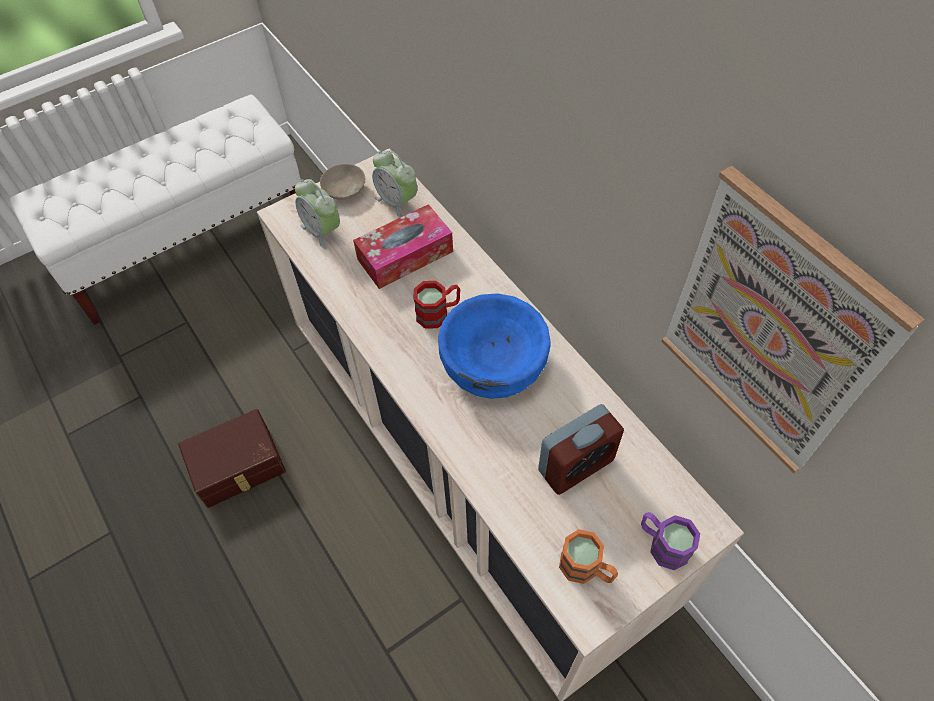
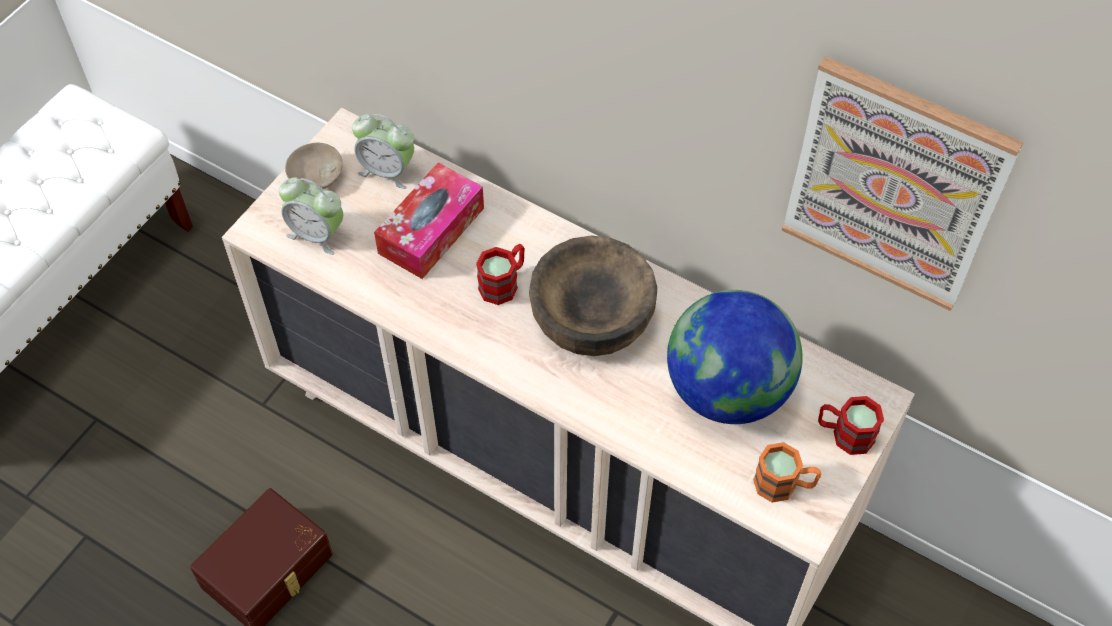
camera: 25 degrees left, 0 degrees up
(494, 363) = (592, 316): blue bowl -> brown bowl
(576, 465) = (727, 390): alarm clock -> globe
(662, 544) = (844, 434): purple mug -> red mug

